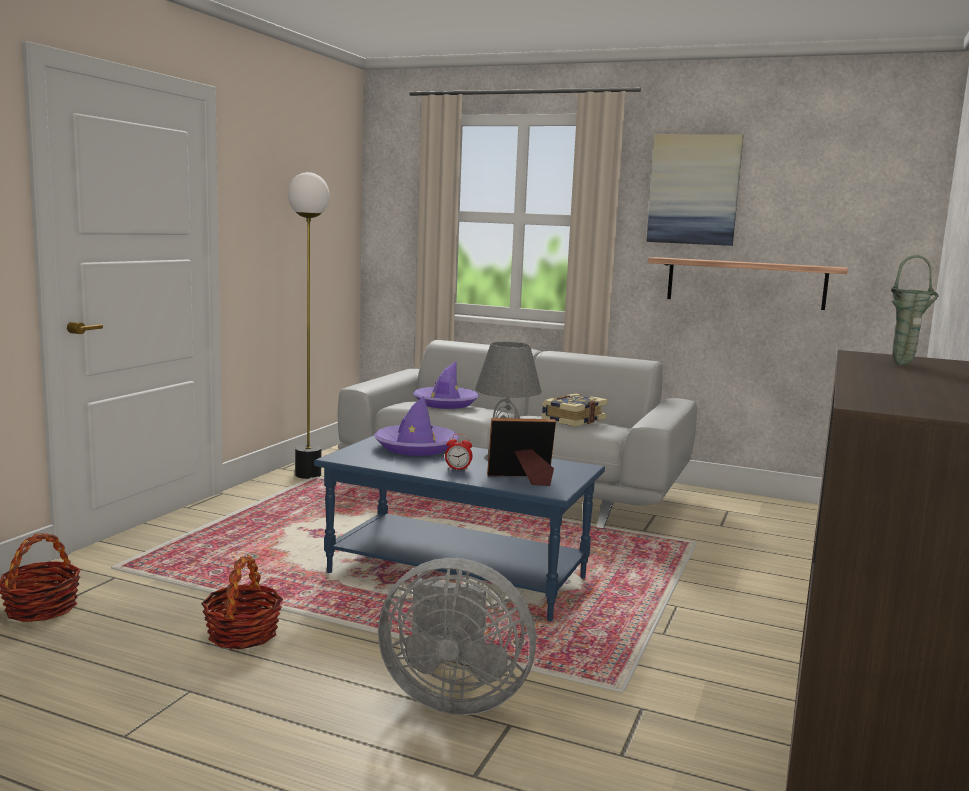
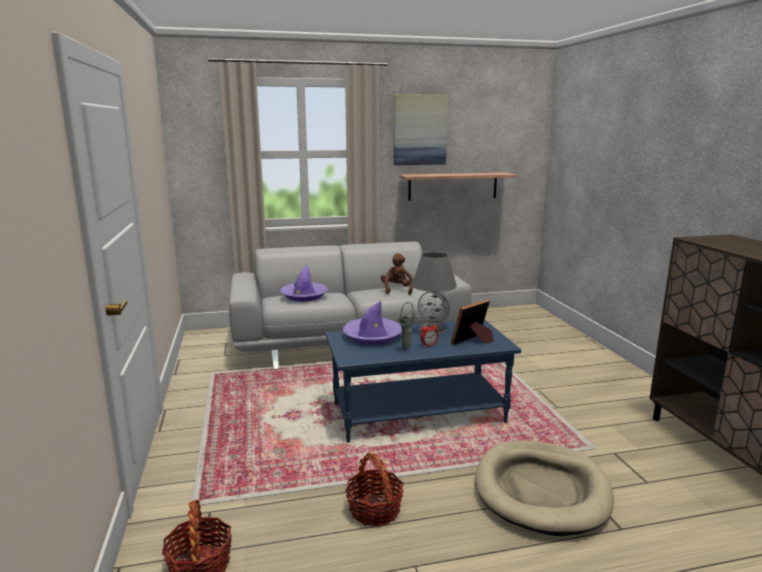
camera: 35 degrees left, 5 degrees up
(308, 474) = (203, 373): floor lamp -> none
(452, 697) = (541, 490): grey fan -> beige dog bed
(572, 420) = (397, 290): book -> brown plush toy
(904, 364) = (731, 243): green vase -> green vase (407, 349)

